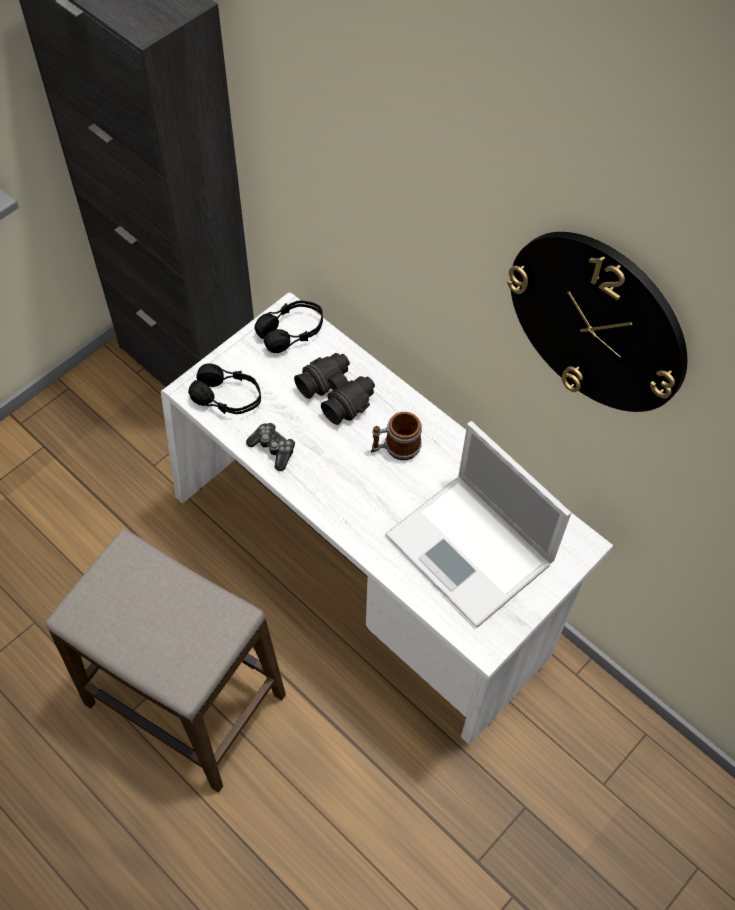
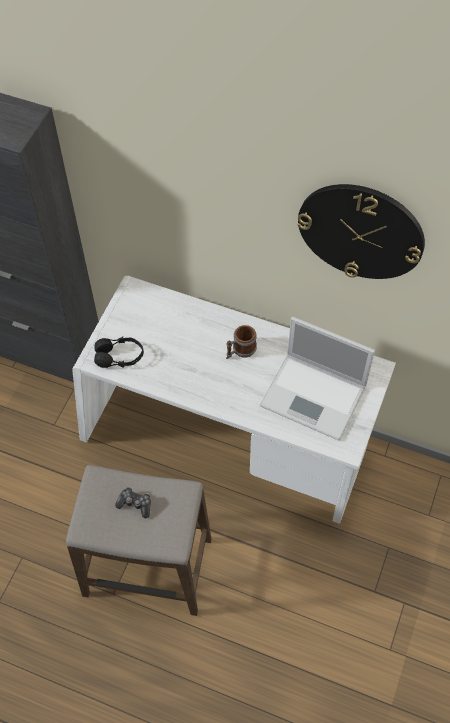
camera: 20 degrees left, 0 degrees up
(273, 449) = (164, 379): game controller -> game controller (135, 504)
(291, 332) = (140, 301): black headphones -> none
(336, 393) = (187, 330): black binoculars -> none

